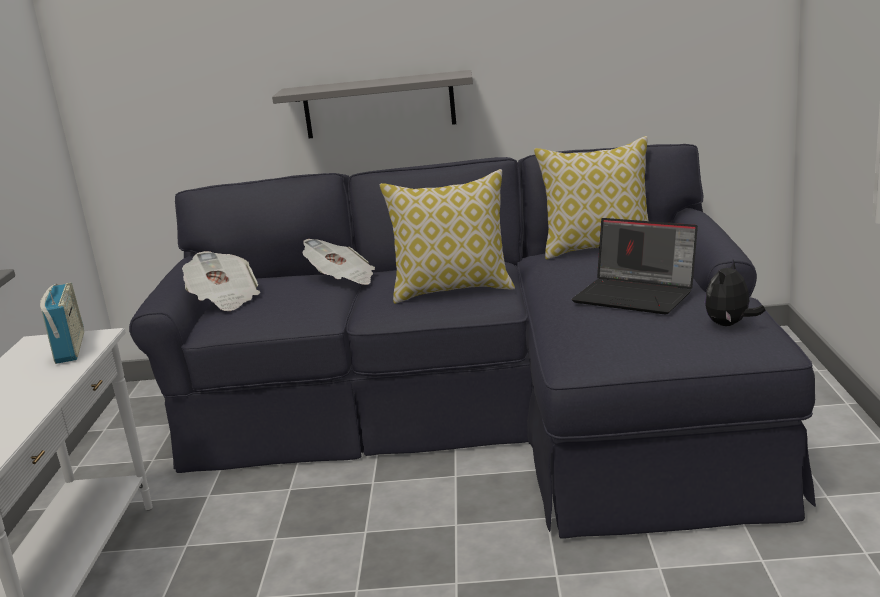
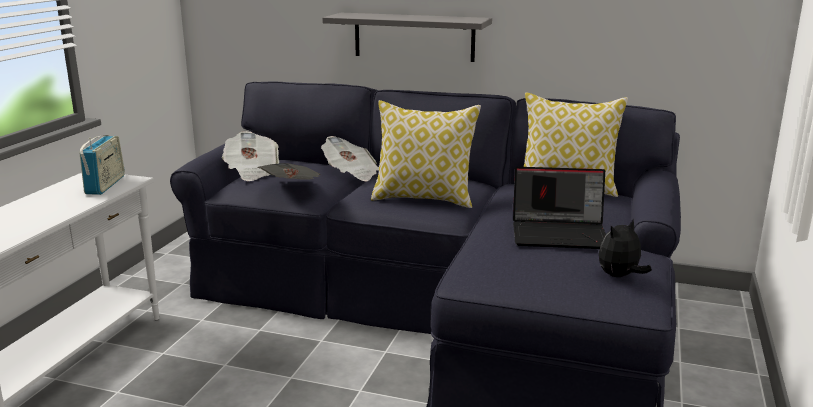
camera: 15 degrees right, 0 degrees up
(293, 308) = (292, 188): none -> newspaper
(636, 295) = (560, 233): laptop -> laptop turned 45 degrees counterclockwise

